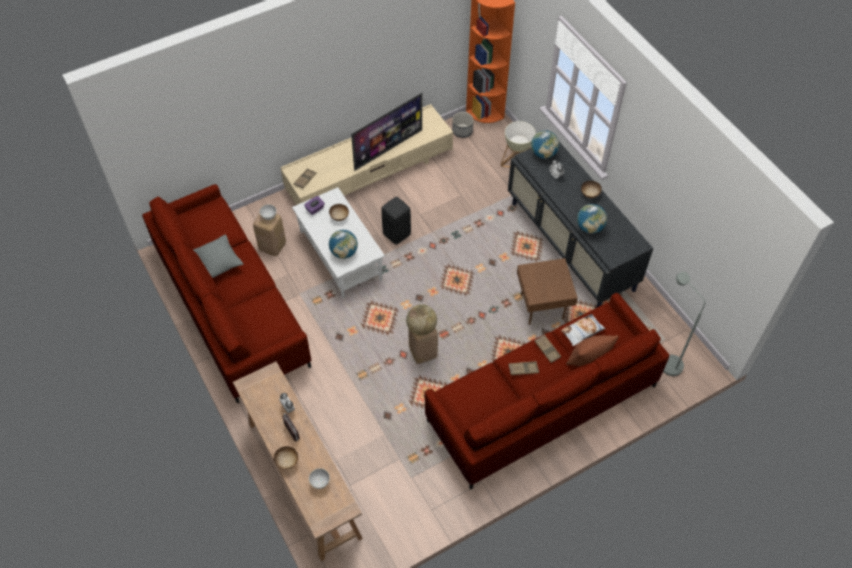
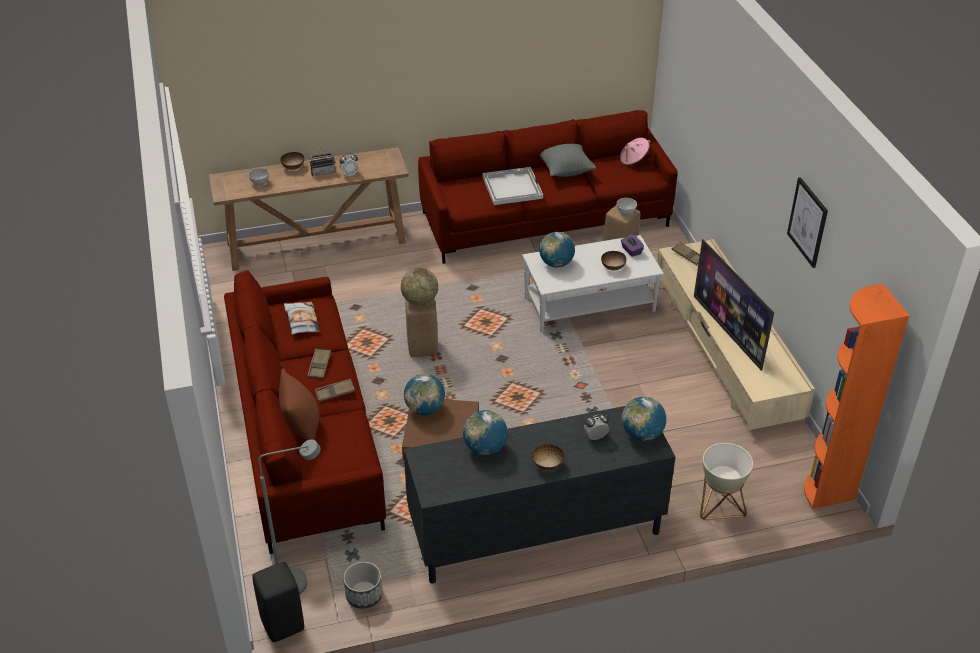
camera: 105 degrees right, 15 degrees down
(193, 219) = (634, 160): none -> pink hat
(252, 297) = (511, 187): none -> white tray
(384, 45) = (808, 222): none -> picture
(396, 235) = (608, 357): black stool -> black stool (282, 624)
(462, 131) = (794, 459): planter -> planter (364, 595)
(537, 293) = (425, 409): none -> globe
(582, 332) = (344, 432): pillow -> pillow (301, 321)

